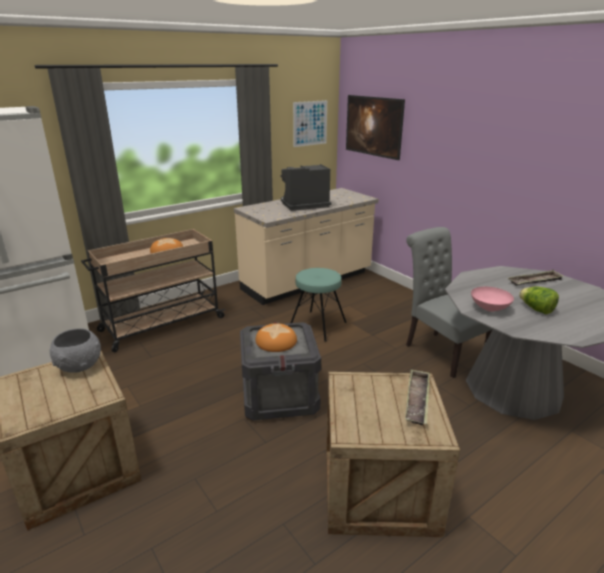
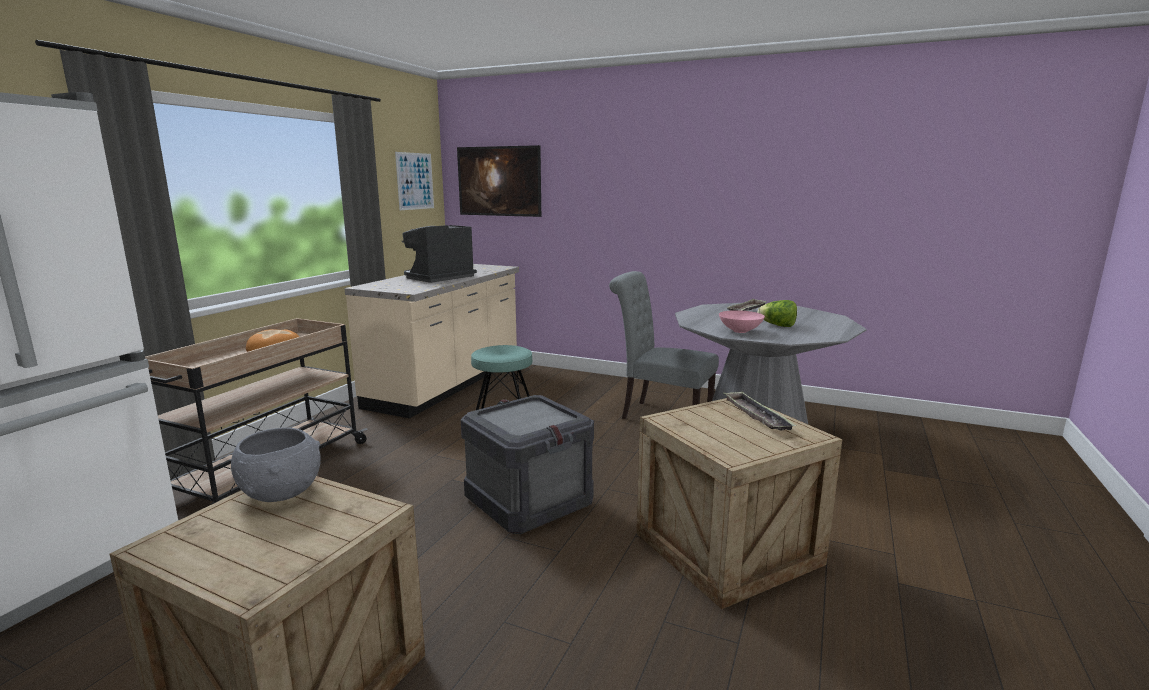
camera: 30 degrees left, 10 degrees down
(276, 341) = (524, 418): bread -> none

